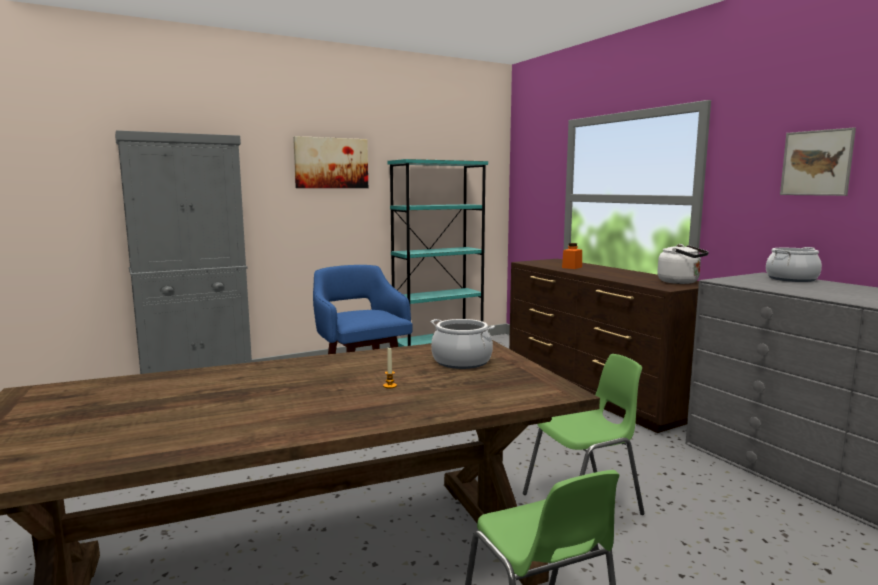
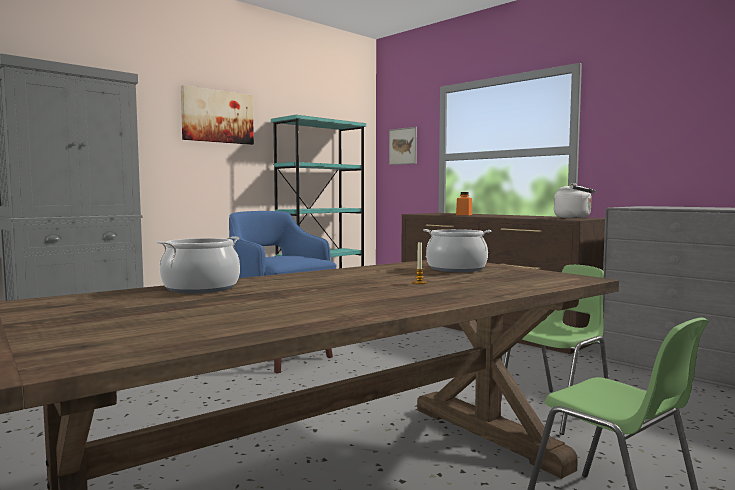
camera: 15 degrees left, 5 degrees down
(791, 279) = (672, 206): cooking pot -> cooking pot (200, 288)
(816, 163) = (681, 110): picture -> picture (403, 146)

